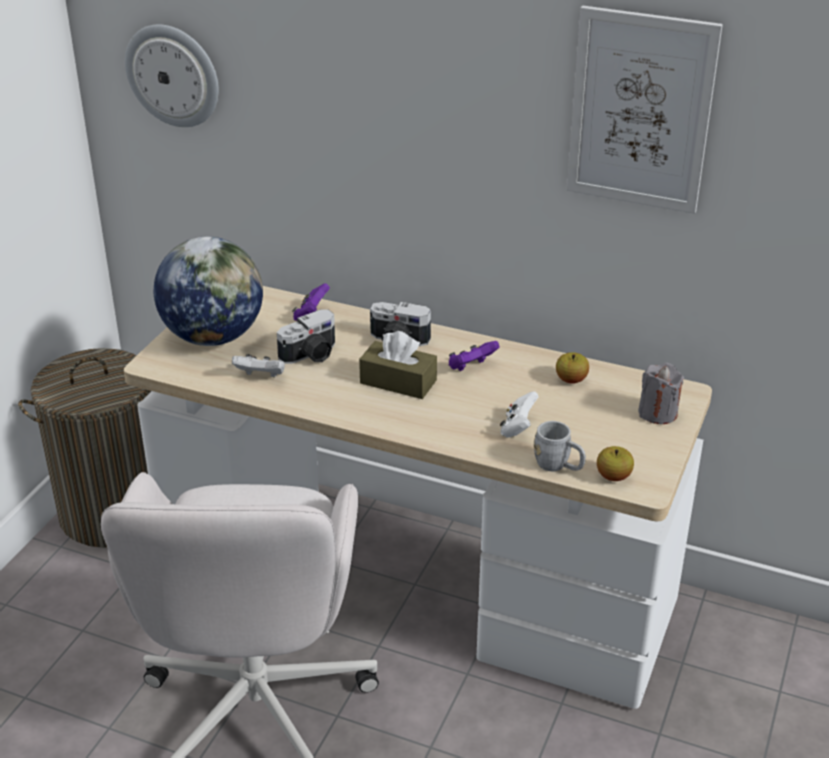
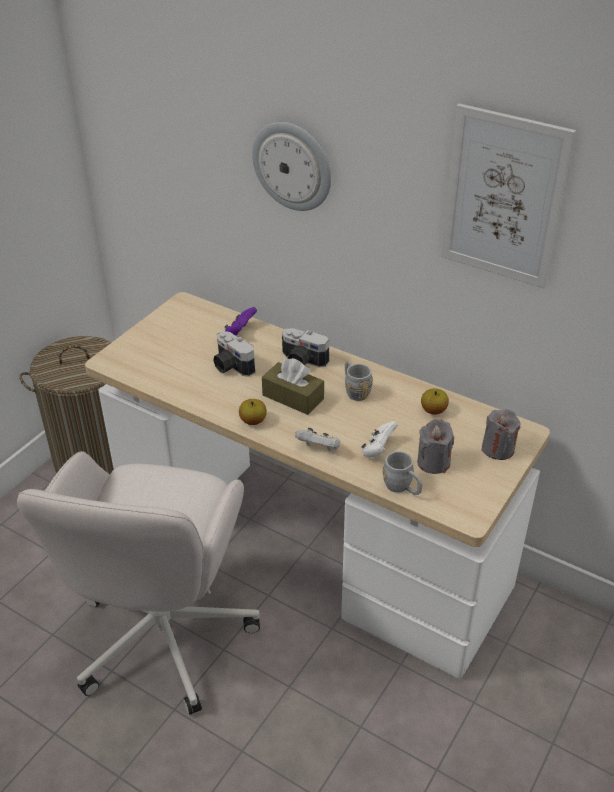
camera: 10 degrees right, 5 degrees up
(173, 75) = (145, 130): wall clock -> wall clock (293, 166)
(213, 337) = (160, 342): globe -> none
(261, 377) = (187, 381): white game controller -> white game controller (319, 449)
(311, 355) = (231, 366): camera -> camera turned 75 degrees clockwise
(471, 367) = (355, 390): purple game controller -> grey mug
(587, 435) = (433, 462): none -> grey candle
(613, 476) = (445, 503): apple -> apple (253, 421)

